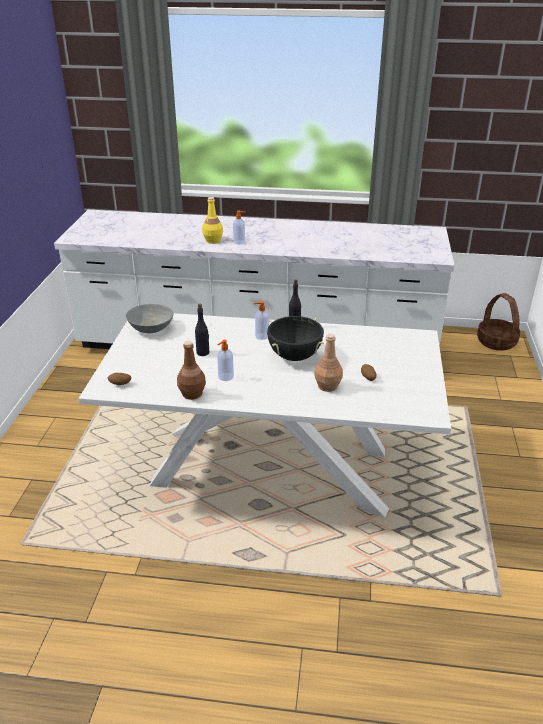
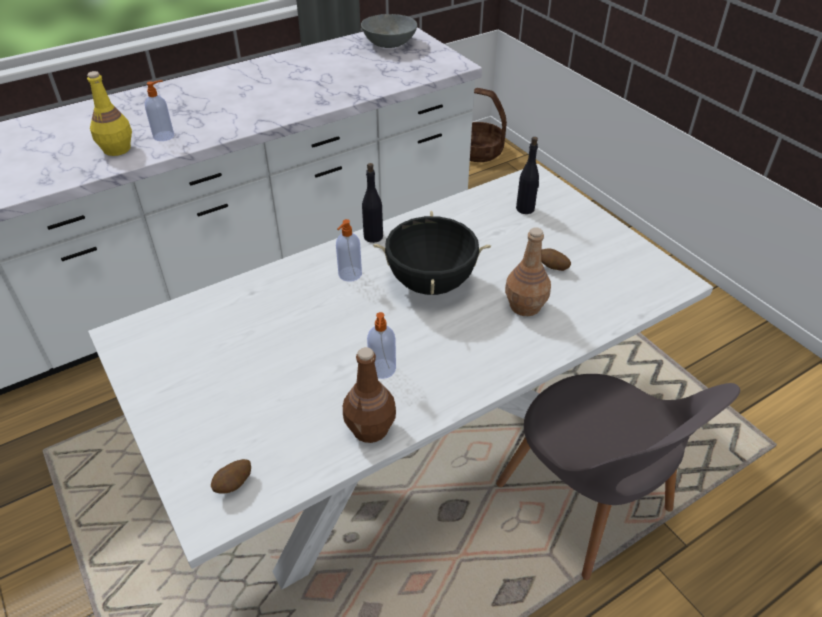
camera: 40 degrees left, 10 degrees up
(150, 329) = (161, 349): grey bowl -> grey bowl (389, 44)
(203, 353) = (299, 347): black bottle -> black bottle (525, 209)
(336, 547) = (588, 503): none -> grey chair

